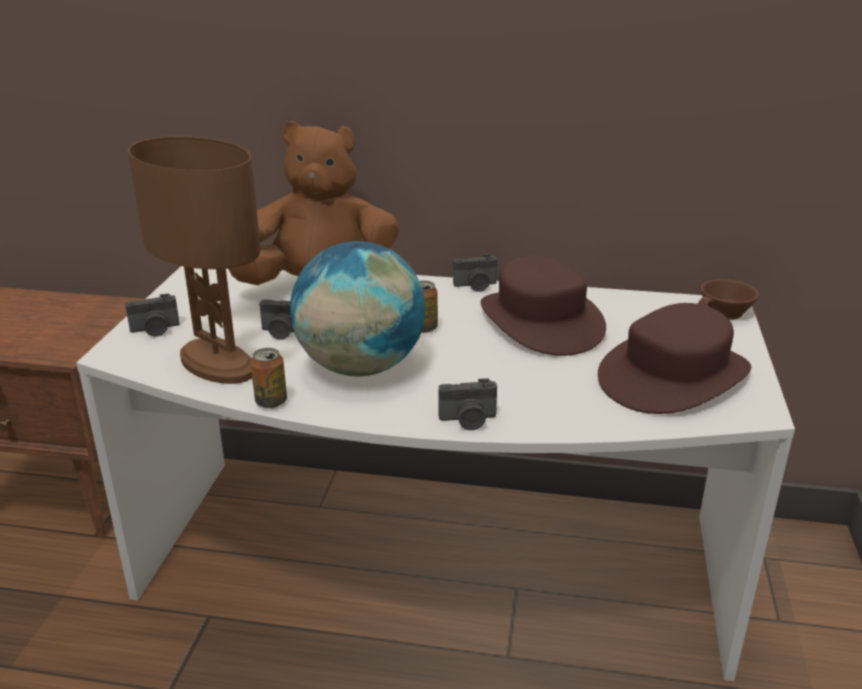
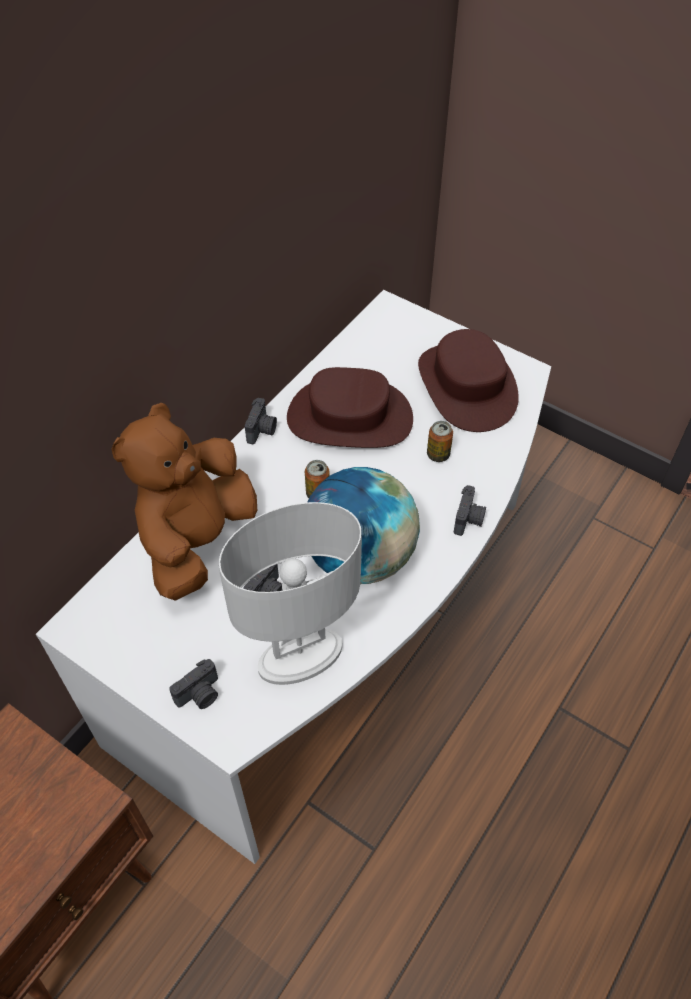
camera: 65 degrees left, 25 degrees up
(155, 330) = (200, 695): camera -> camera turned 45 degrees clockwise
(218, 364) = (300, 656): brown table lamp -> white table lamp
(271, 402) = (384, 633): can -> can (438, 454)
(725, 313) = (399, 314): brown cup -> none

